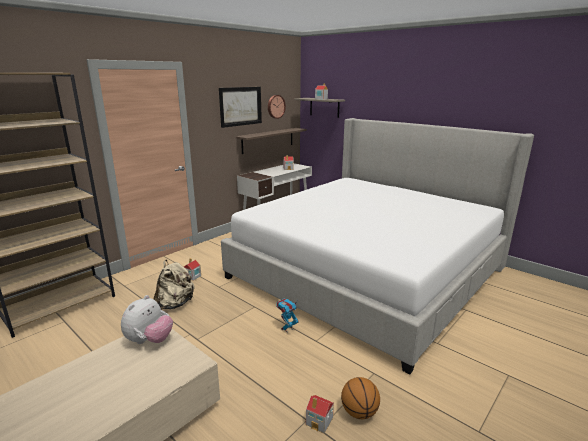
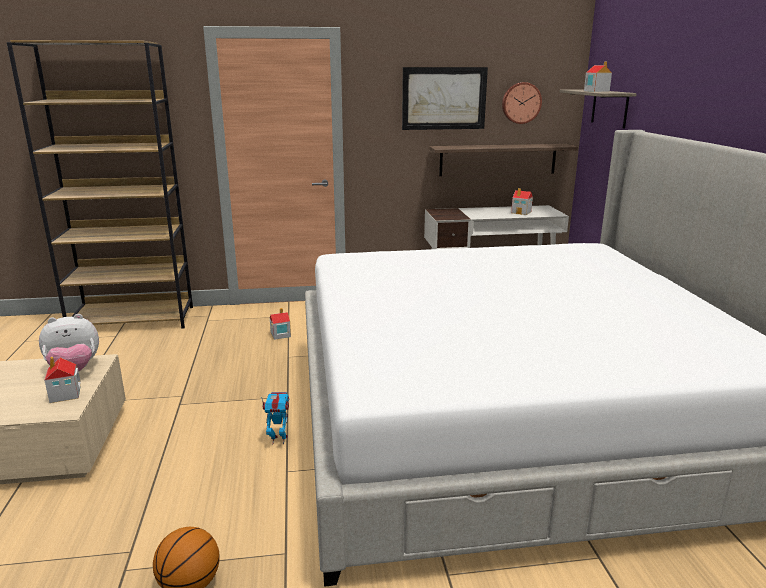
camera: 40 degrees right, 0 degrees up
(175, 304) = (218, 358): beige backpack -> none
(319, 421) = (138, 562): toy house -> toy house (65, 394)

